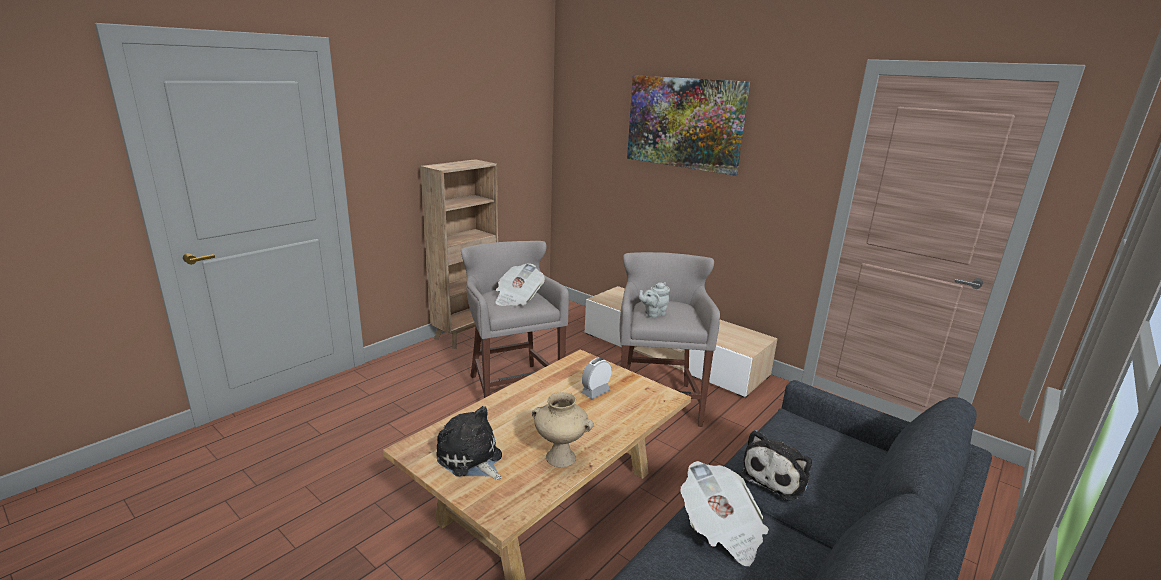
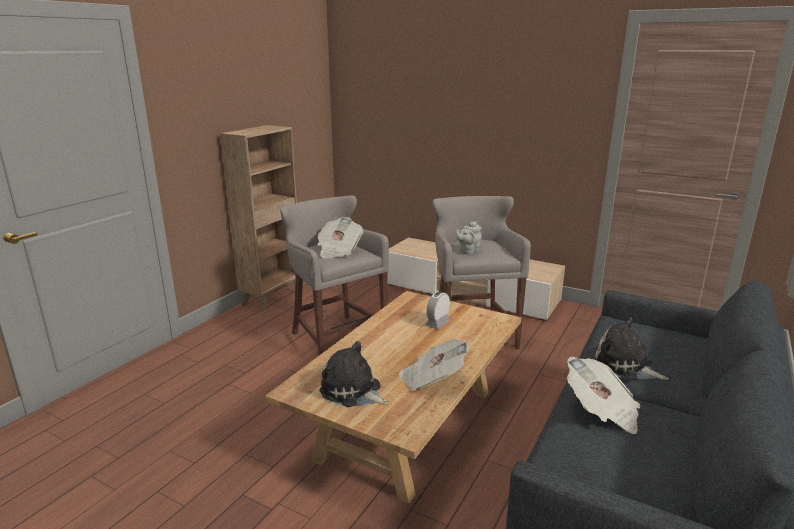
camera: 10 degrees left, 0 degrees up
(559, 458) = (432, 379): beige vase -> newspaper
(684, 123) = (464, 78): picture -> none
(776, 477) = (625, 366): plush toy -> plush toy turned 105 degrees clockwise

